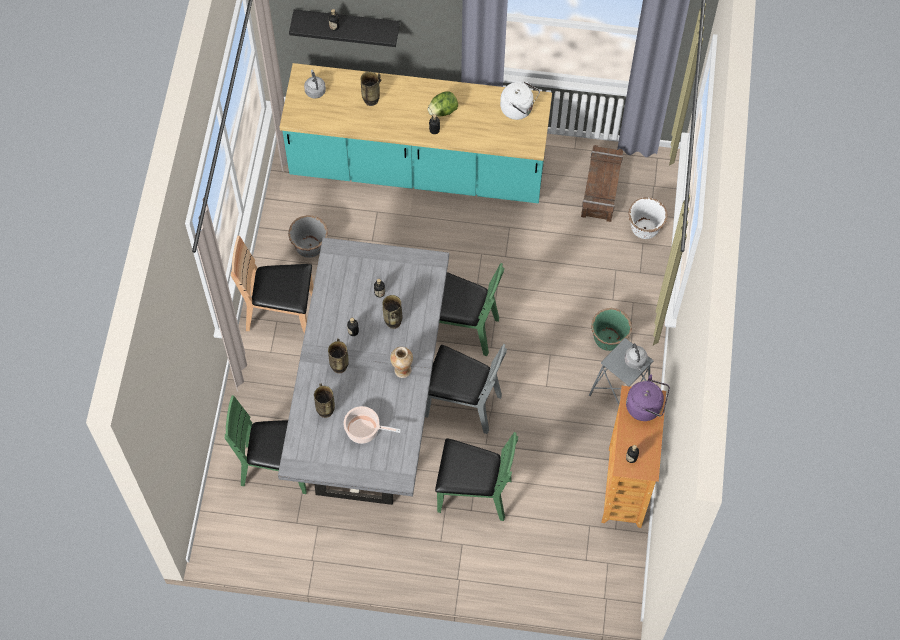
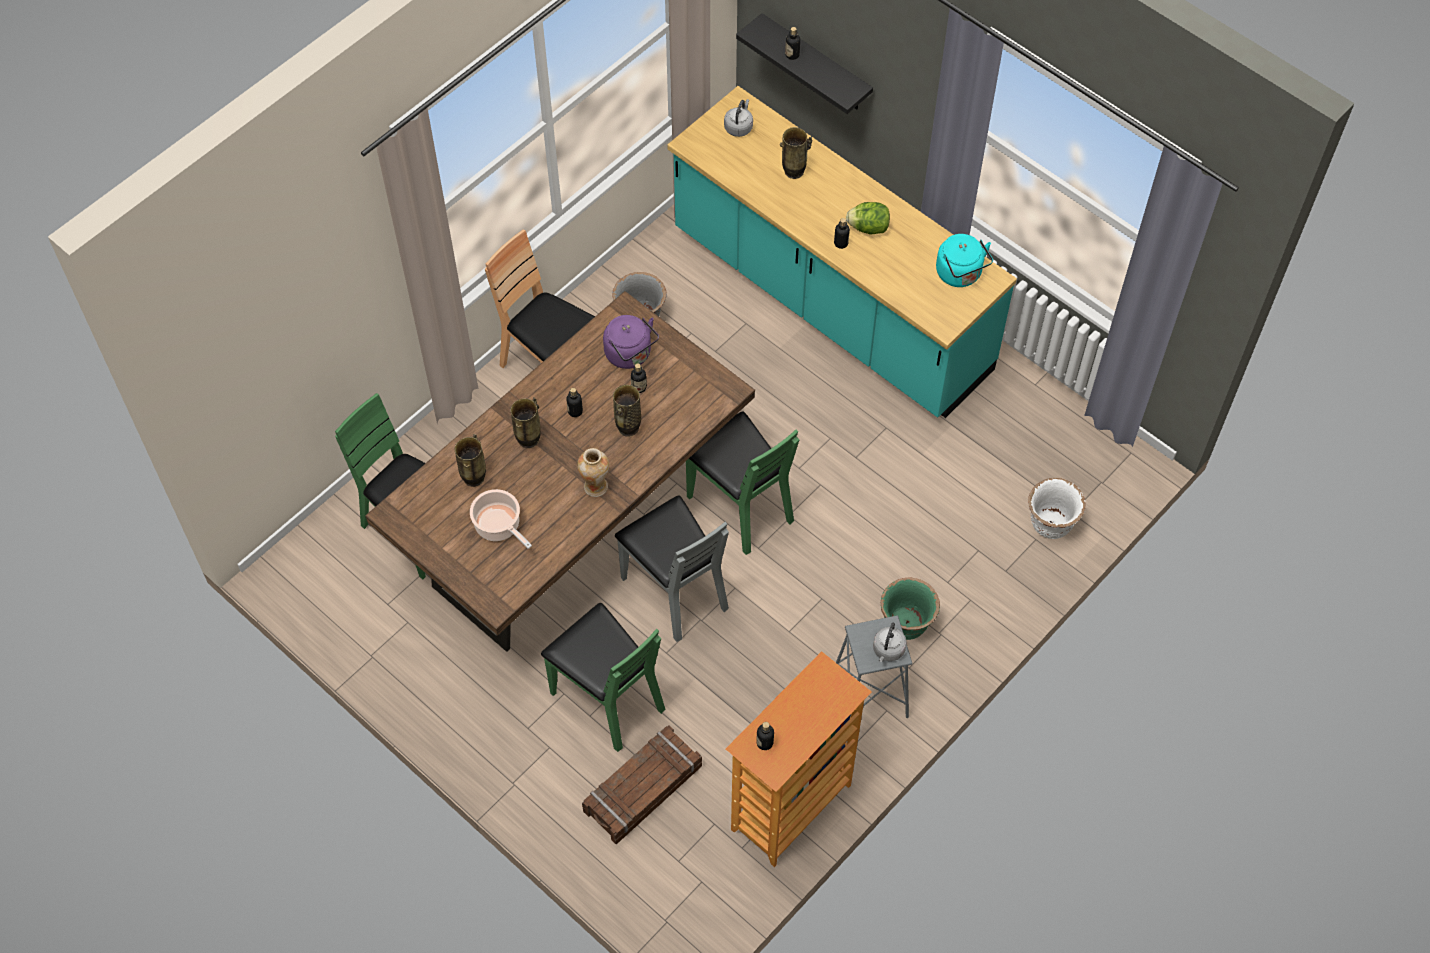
camera: 35 degrees right, 5 degrees down
(370, 401) = (573, 523): grey dining table -> brown dining table
(518, 109) = (960, 275): white kettle -> turquoise kettle
(602, 187) = (1034, 447): crate -> crate (643, 789)
(646, 407) = (831, 695): purple kettle -> purple kettle (630, 355)

